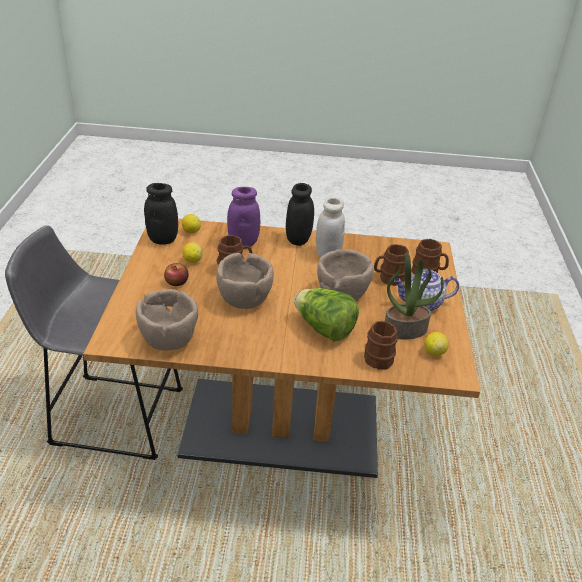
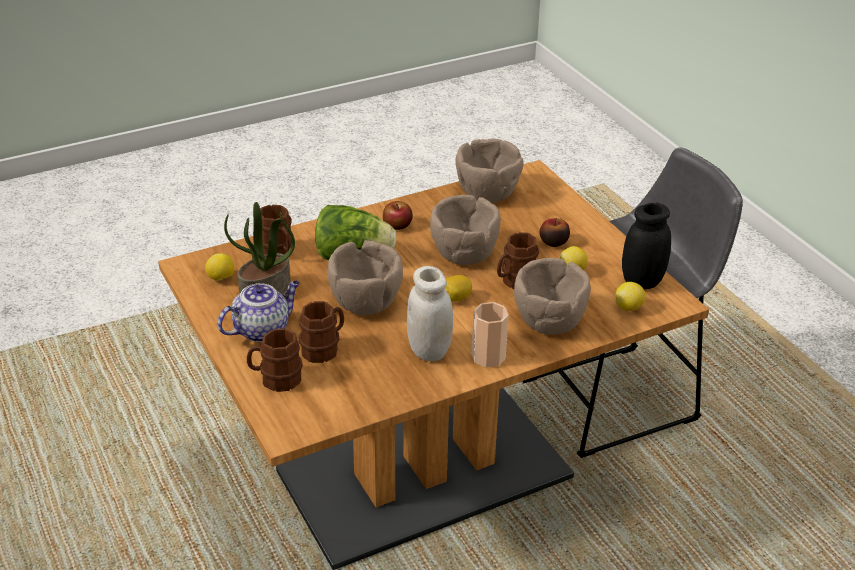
camera: 150 degrees right, 0 degrees up
(243, 243) = (549, 320): purple jar -> brown bowl
(267, 341) = (397, 225): none -> apple
(283, 274) = (455, 298): none -> lemon
(298, 240) = (488, 356): black jar -> cup

